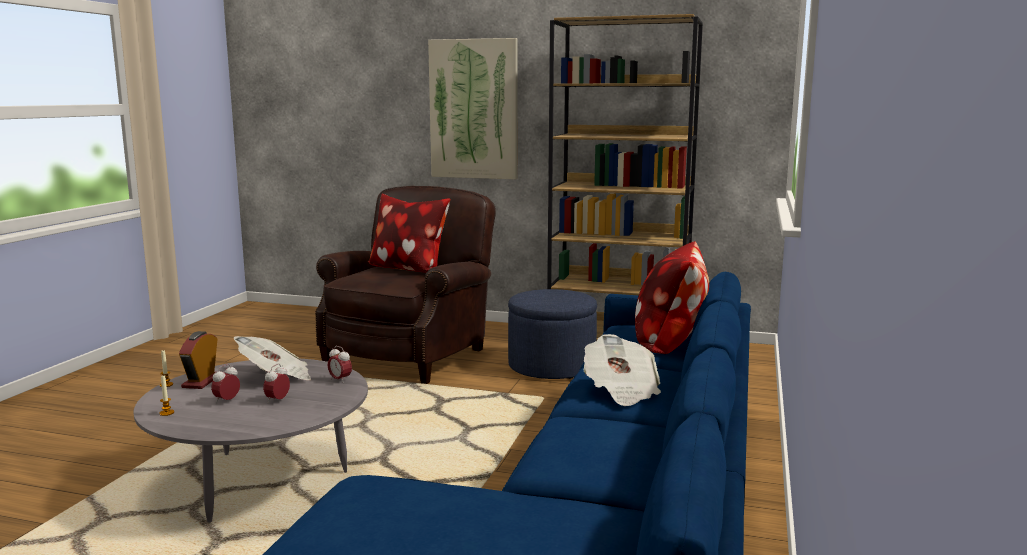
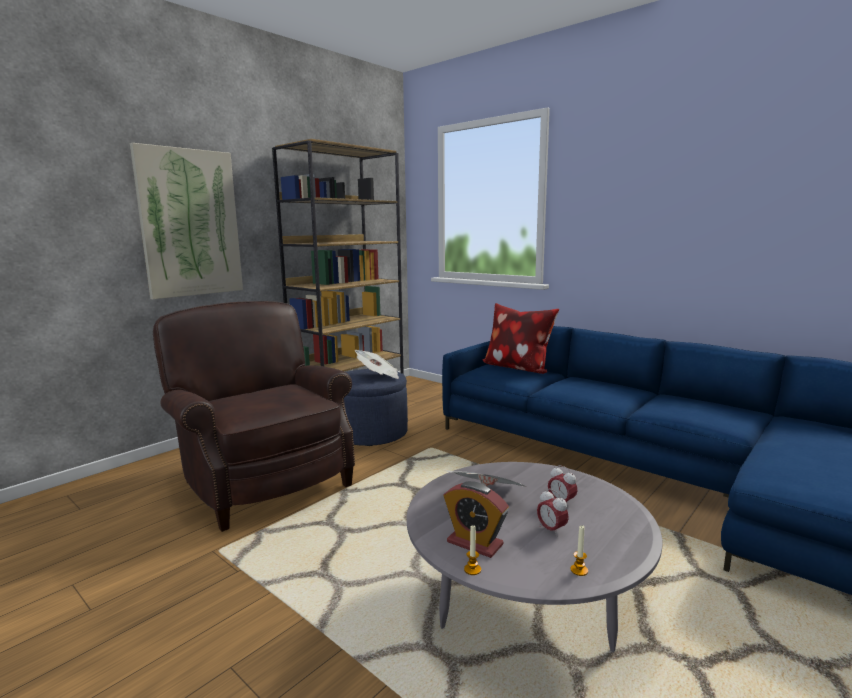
camera: 65 degrees left, 0 degrees up
(340, 380) = (516, 470): alarm clock -> none
(408, 269) = (256, 391): pillow -> none
(621, 390) = (607, 391): newspaper -> newspaper (378, 376)

